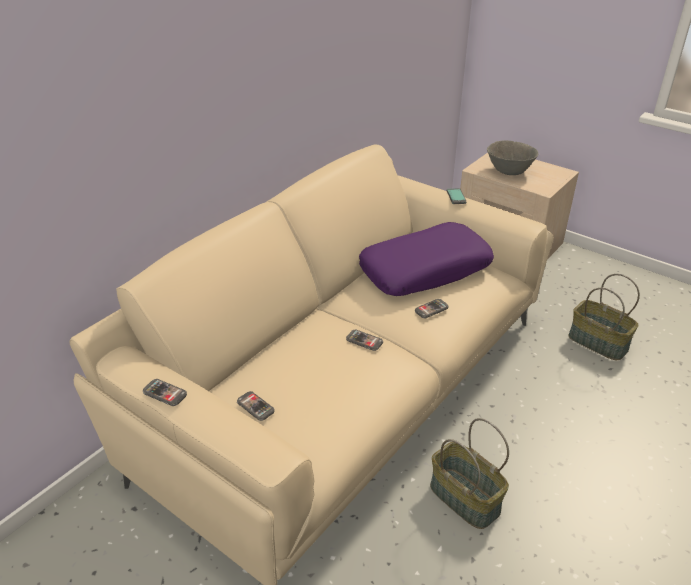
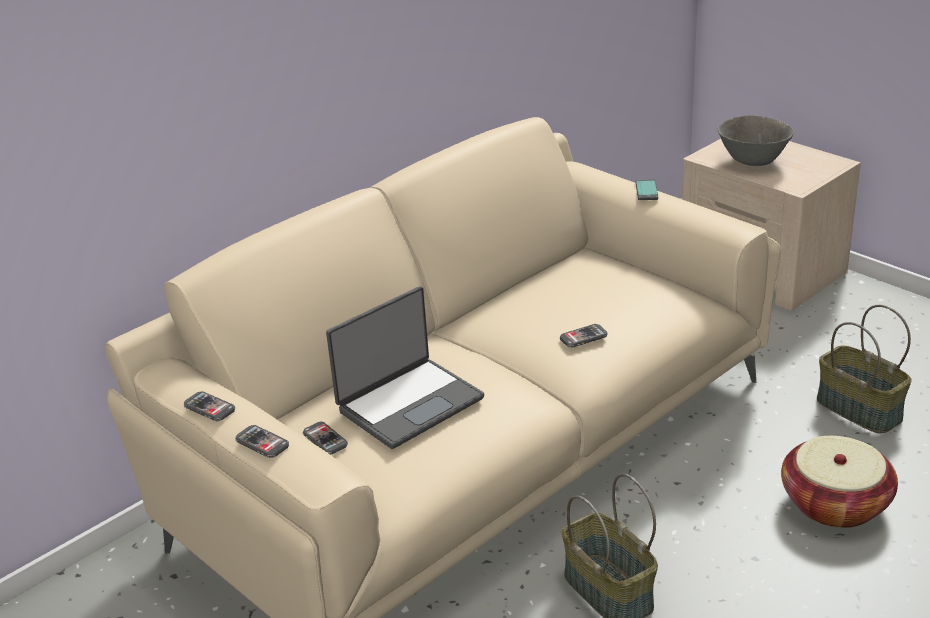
camera: 10 degrees right, 5 degrees down
(315, 371) = (409, 403): none -> laptop
(364, 341) = (482, 371): phone -> phone (262, 443)
(425, 270) = (589, 289): purple pillow -> none
(602, 416) = (835, 504): none -> basket

